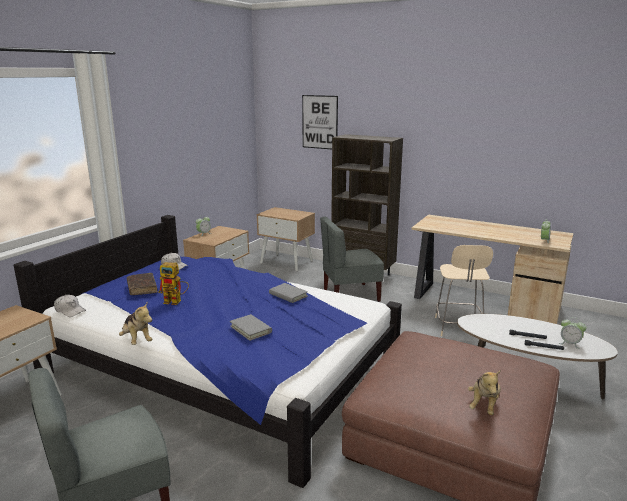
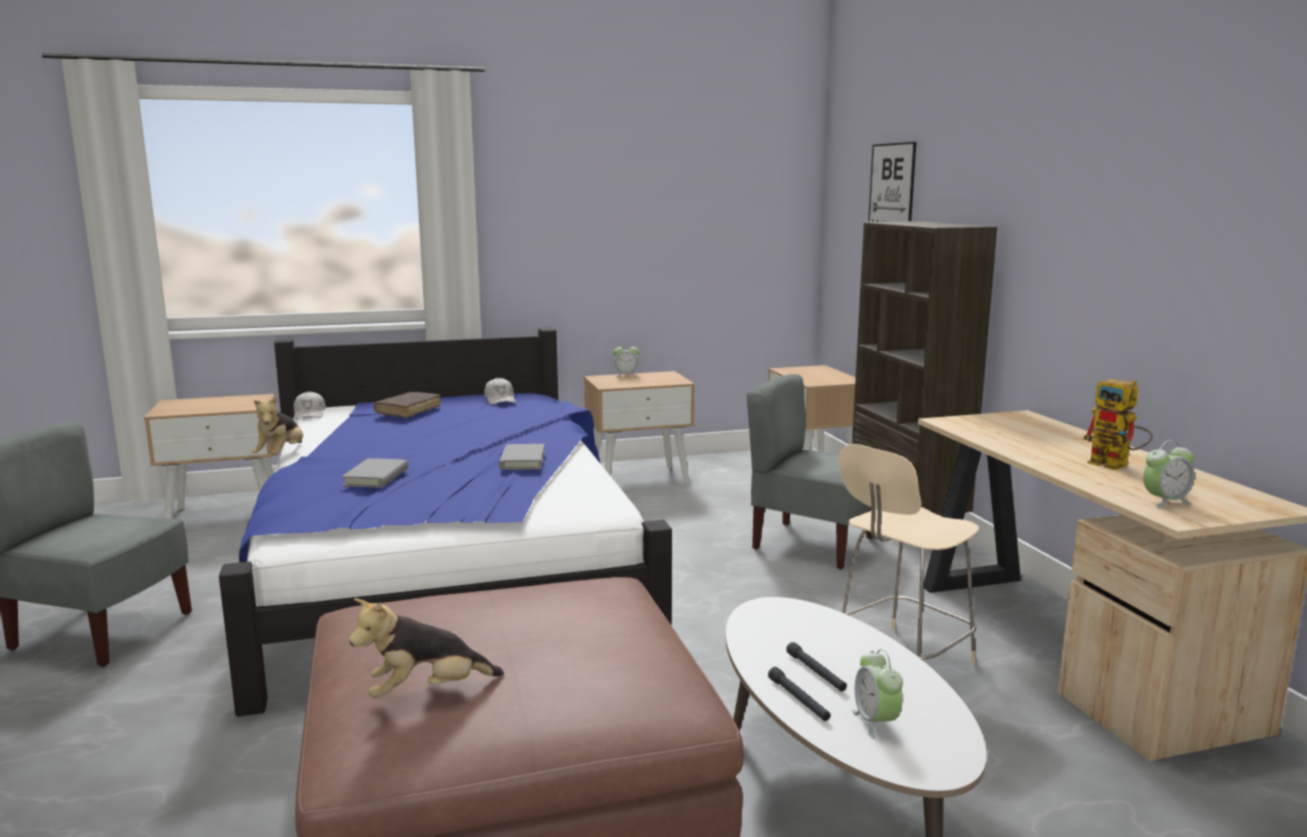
camera: 45 degrees right, 5 degrees down
(176, 301) = (399, 431): toy robot -> toy robot (1116, 466)

